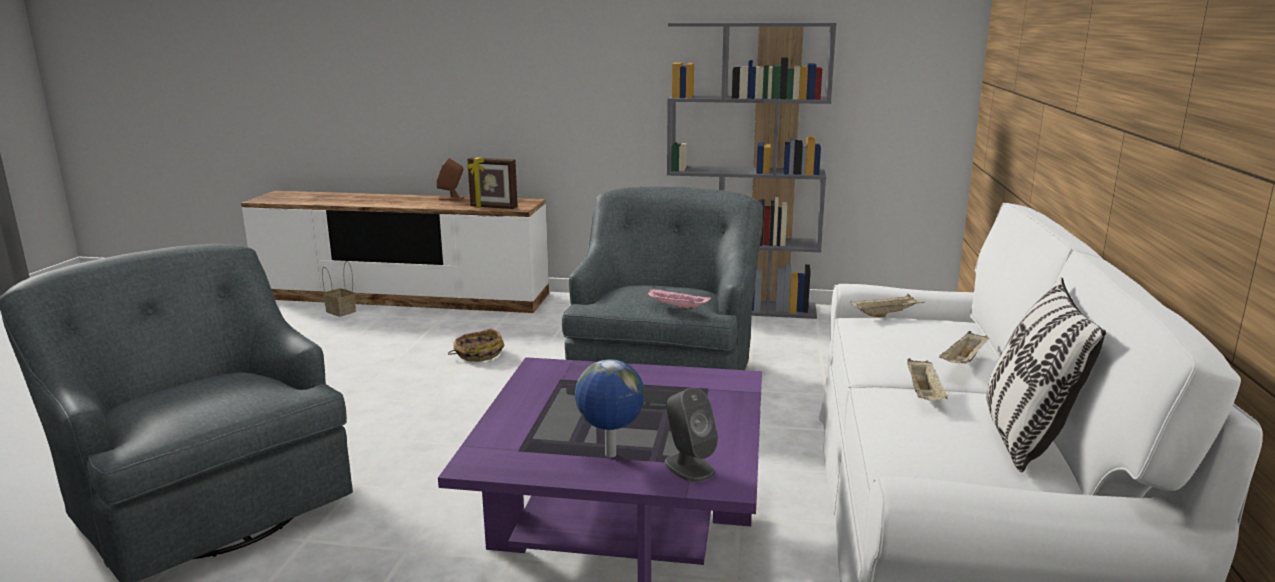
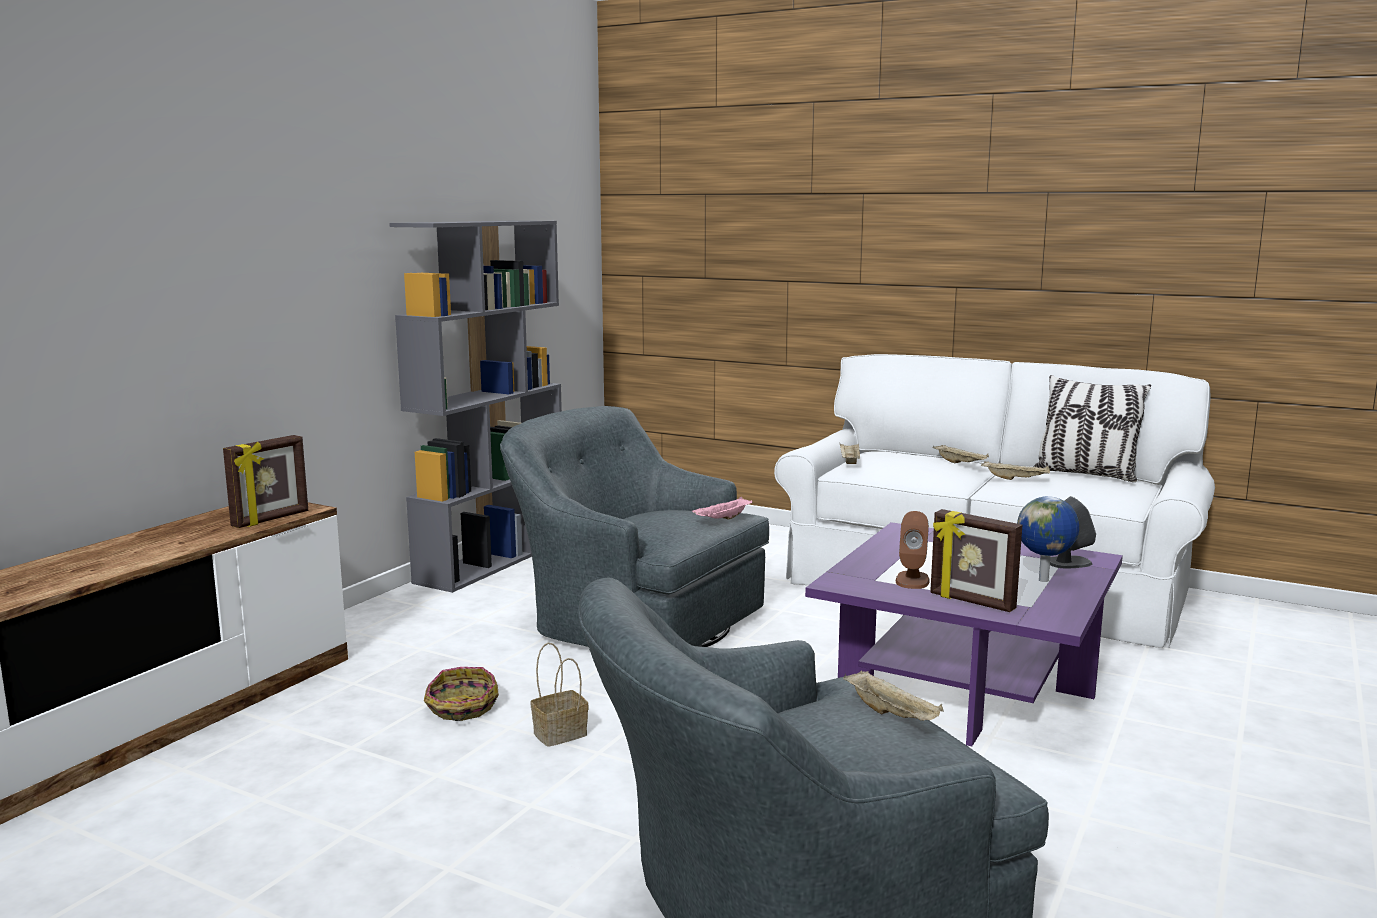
camera: 70 degrees left, 5 degrees down
(233, 402) = (892, 714): none -> beige tray
(342, 311) = (92, 808): basket -> basket (561, 733)
(451, 198) = (147, 535): brown speaker -> brown speaker (912, 580)
(518, 422) = (971, 602): none -> picture frame

